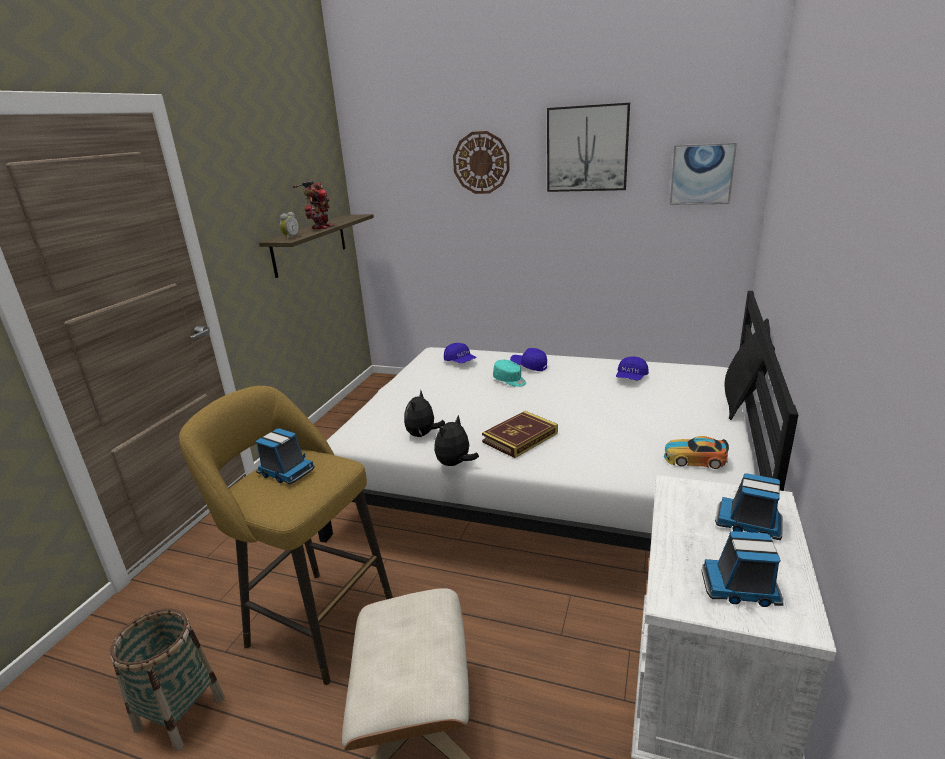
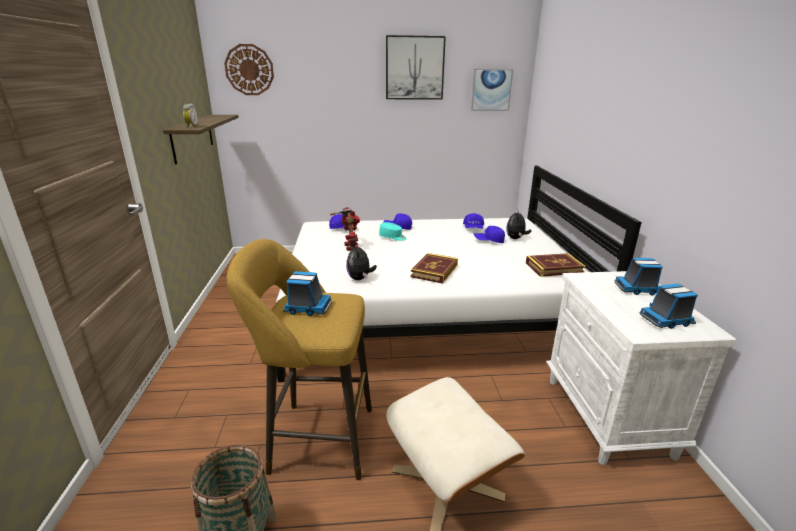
camera: 25 degrees left, 0 degrees up
(320, 227) = (206, 121): toy robot -> toy robot (350, 247)
(455, 464) = (403, 293): plush toy -> plush toy (516, 238)
(481, 163) = (332, 75): wall clock -> wall clock (249, 70)
(636, 400) = (489, 241): none -> blue cap
(694, 459) = (554, 268): toy car -> book
(742, 402) = (550, 235): black pillow -> none

